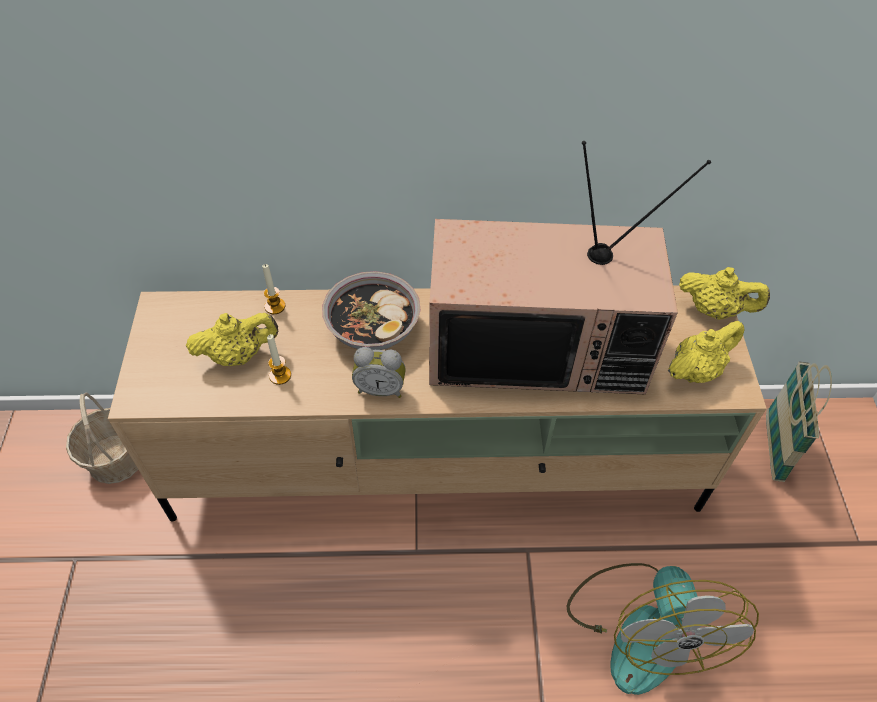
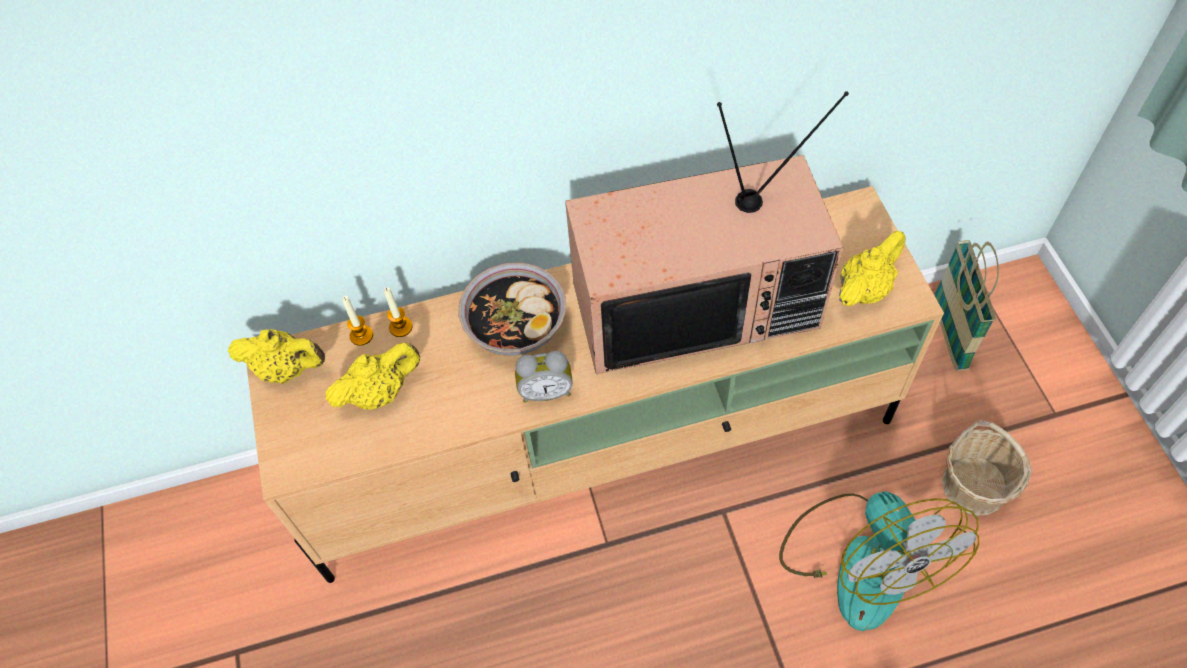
camera: 10 degrees left, 5 degrees up
(116, 459) = (242, 530): basket -> basket (974, 485)
(280, 375) = (433, 404): candle -> candle (361, 335)
(714, 310) = (867, 218): yellow teapot -> yellow teapot (287, 369)

